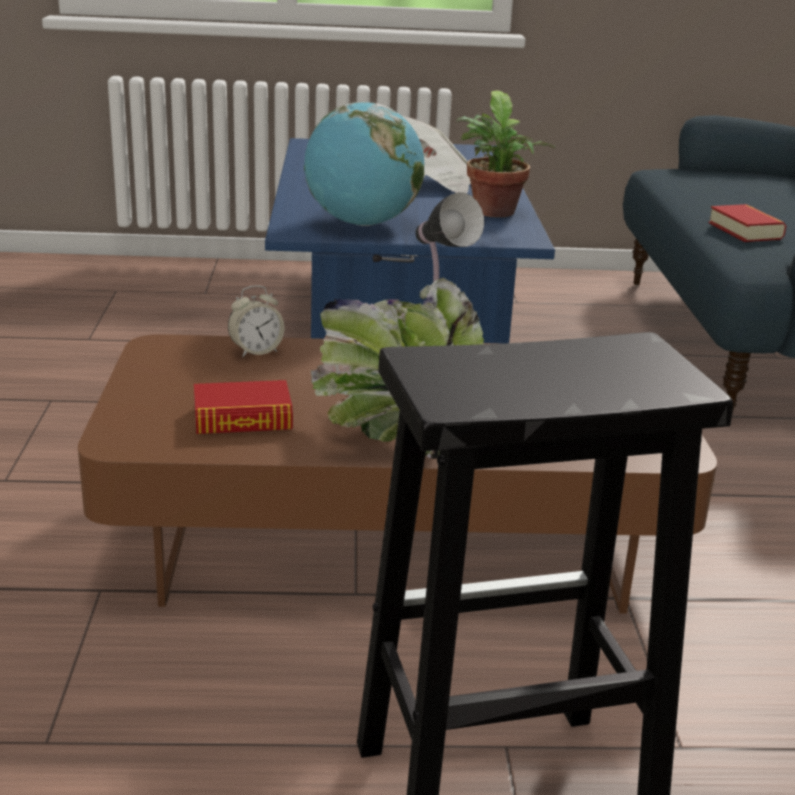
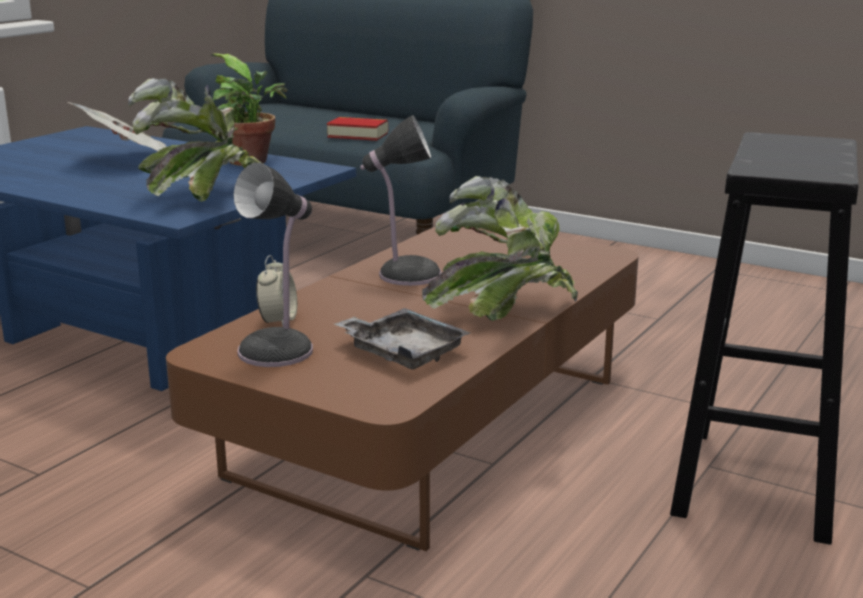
camera: 55 degrees left, 5 degrees down
(193, 370) = (280, 350): none -> table lamp
(242, 418) = (402, 352): book -> grey tray
(362, 224) = (201, 196): globe -> potted plant

